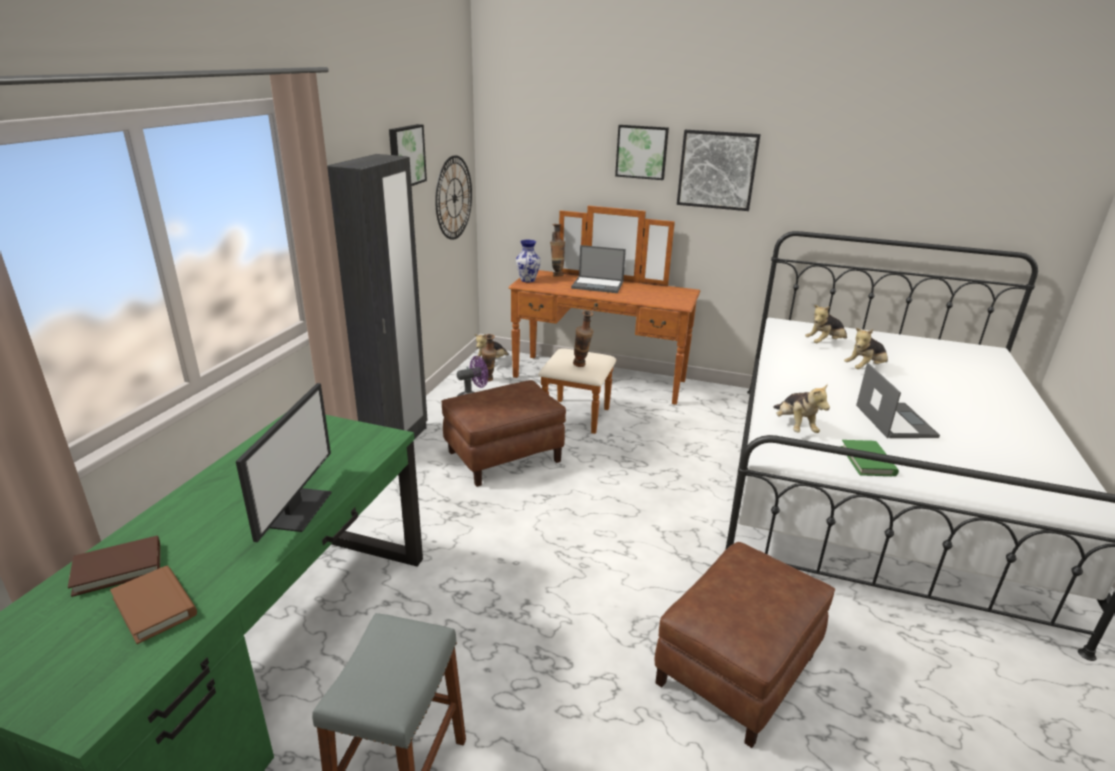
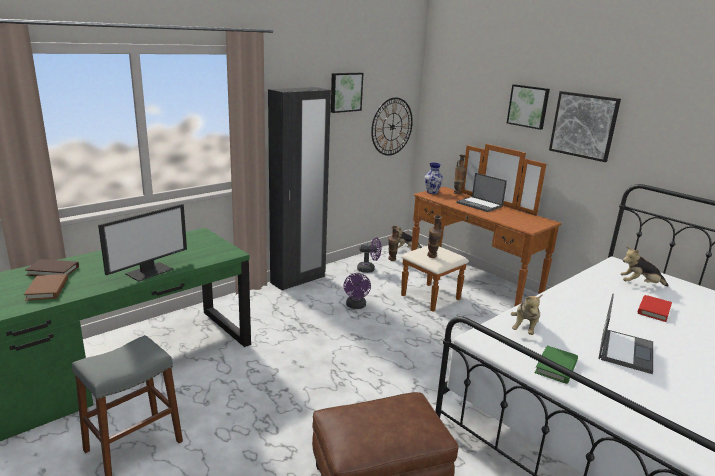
camera: 30 degrees right, 5 degrees down
(504, 456) = (356, 306): brown ottoman -> purple fan
(865, 368) = (653, 310): plush toy -> red book

